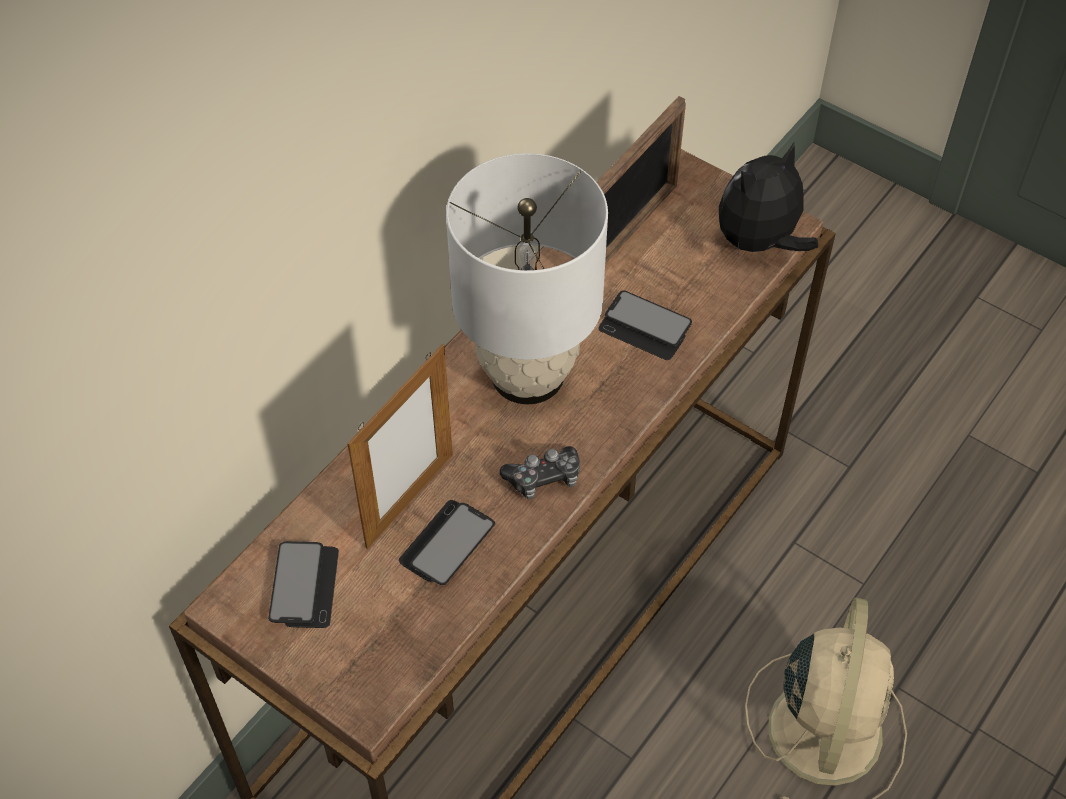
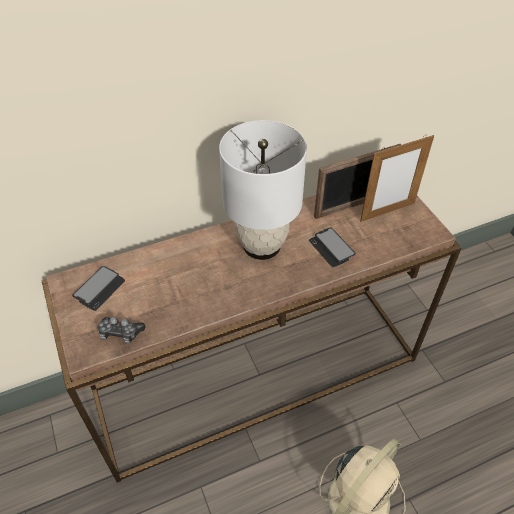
camera: 30 degrees right, 5 degrees down
(409, 500) = (170, 274): picture frame -> picture frame (387, 212)
(447, 544) = (171, 300): phone -> none
(544, 478) = (235, 292): game controller -> game controller (120, 333)
(759, 243) = (415, 234): plush toy -> none

